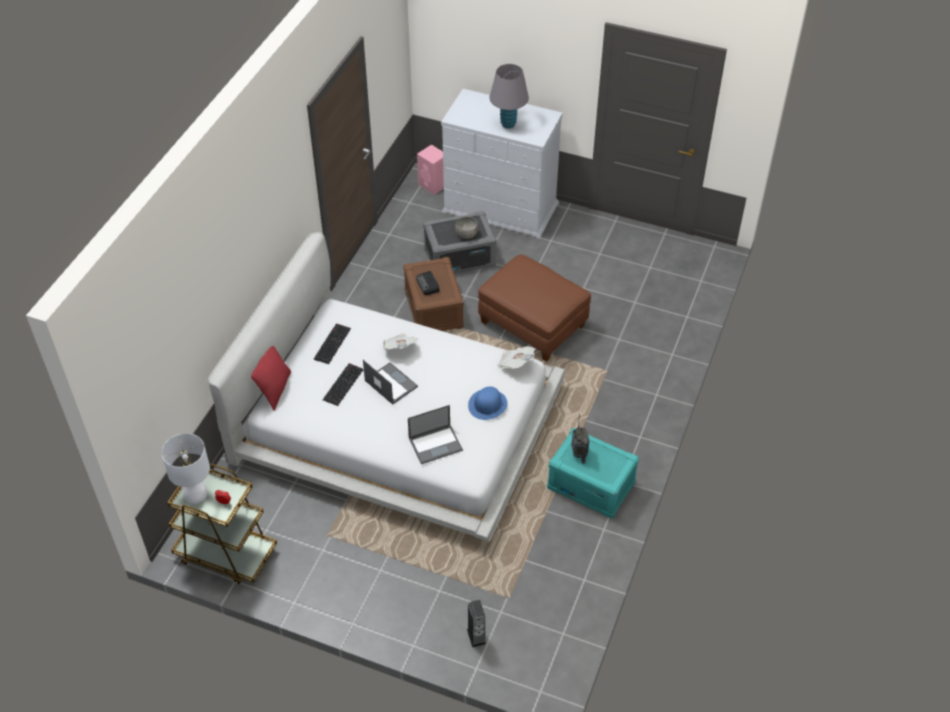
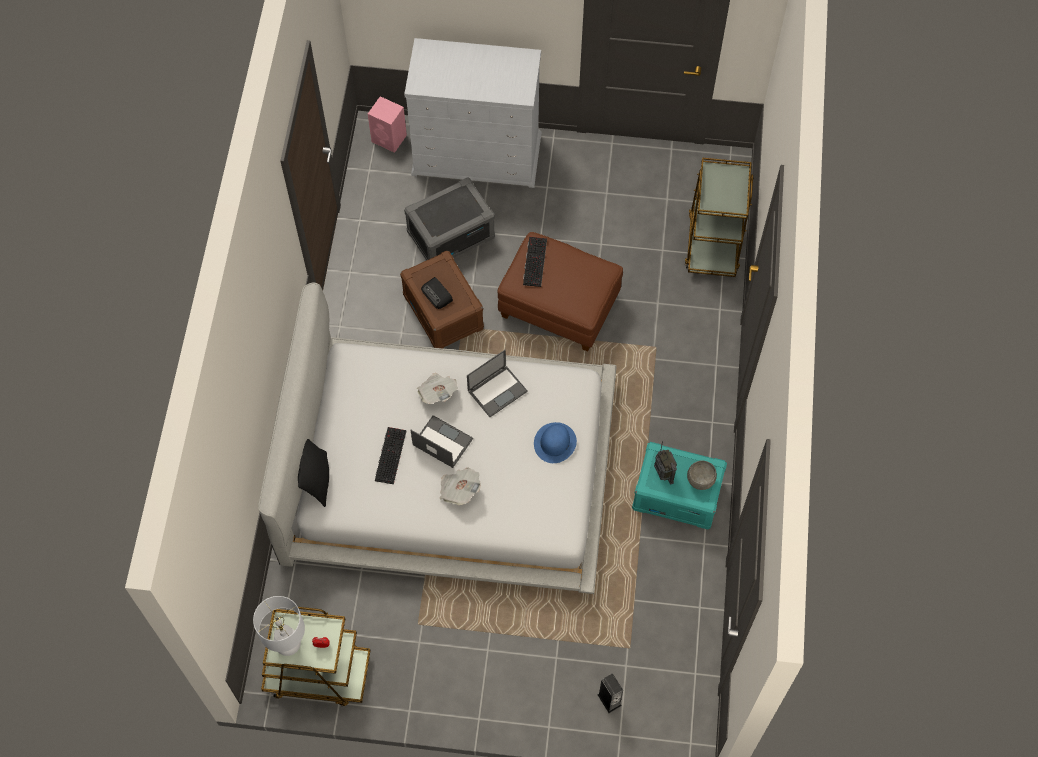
camera: 15 degrees left, 15 degrees up
(275, 389) = (316, 479): red pillow -> black pillow
(332, 343) = (360, 404): keyboard -> keyboard (534, 261)
(436, 444) = (515, 505): laptop -> laptop (497, 390)
(466, 235) = (459, 216): grey bowl -> grey bowl (700, 480)
(508, 124) = (483, 81): grey table lamp -> none
(515, 363) = (569, 382): newspaper -> newspaper (459, 490)
(680, 305) = (713, 242): none -> brown cart

